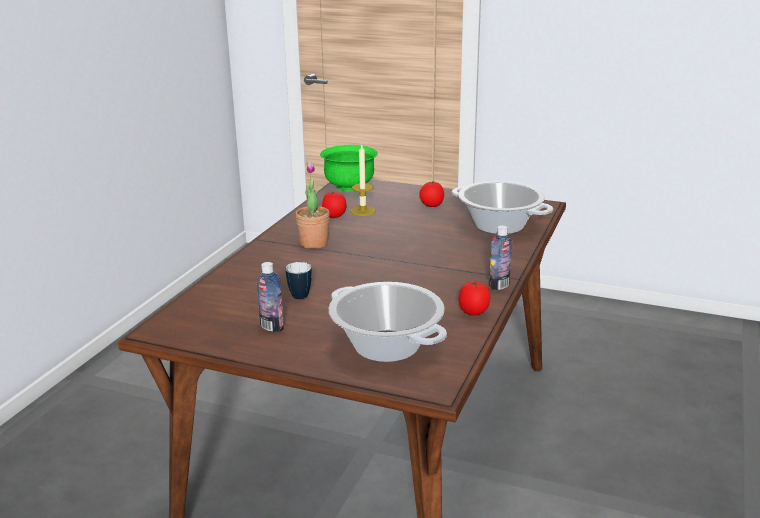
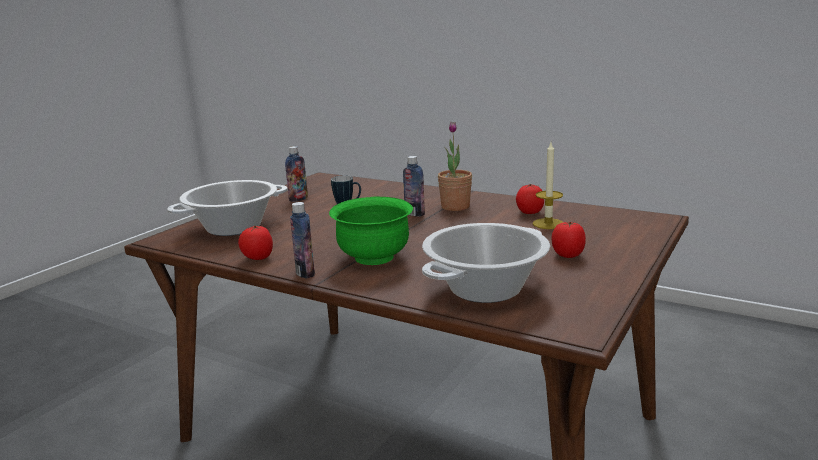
camera: 100 degrees right, 5 degrees down
(335, 259) = (414, 214): none -> bottle
(350, 187) = (635, 219): green bowl -> green bowl (374, 258)

